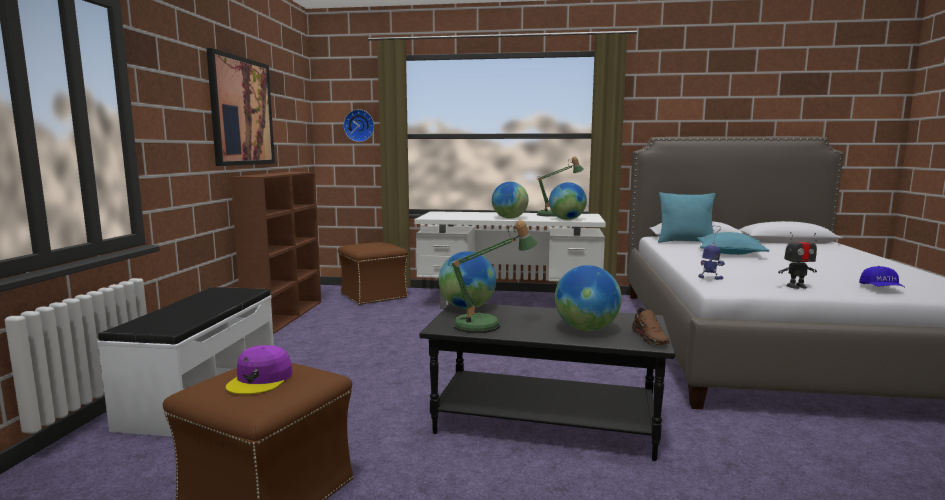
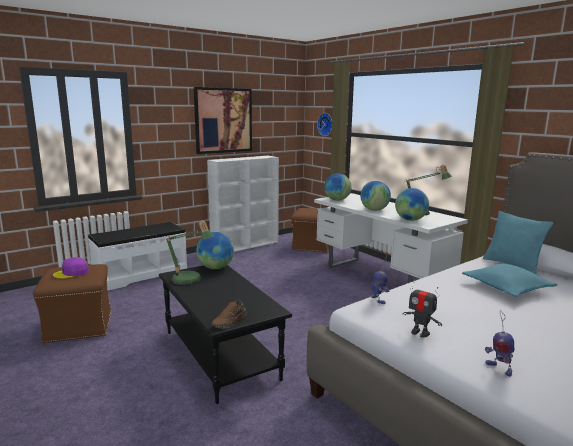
camera: 45 degrees right, 5 degrees up
(285, 315) = (245, 245): brown bookcase -> white bookcase
(586, 329) = (221, 302): globe -> globe (337, 200)
(881, 288) = (498, 368): blue cap -> toy robot

